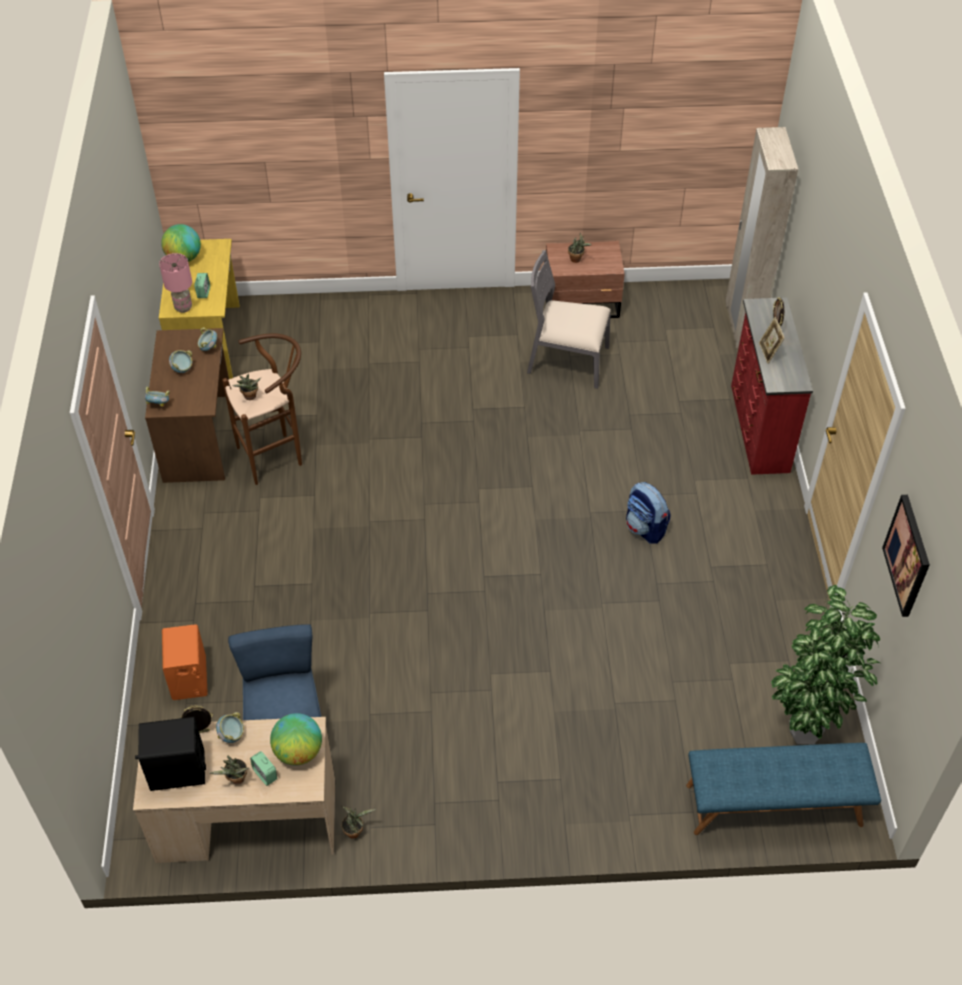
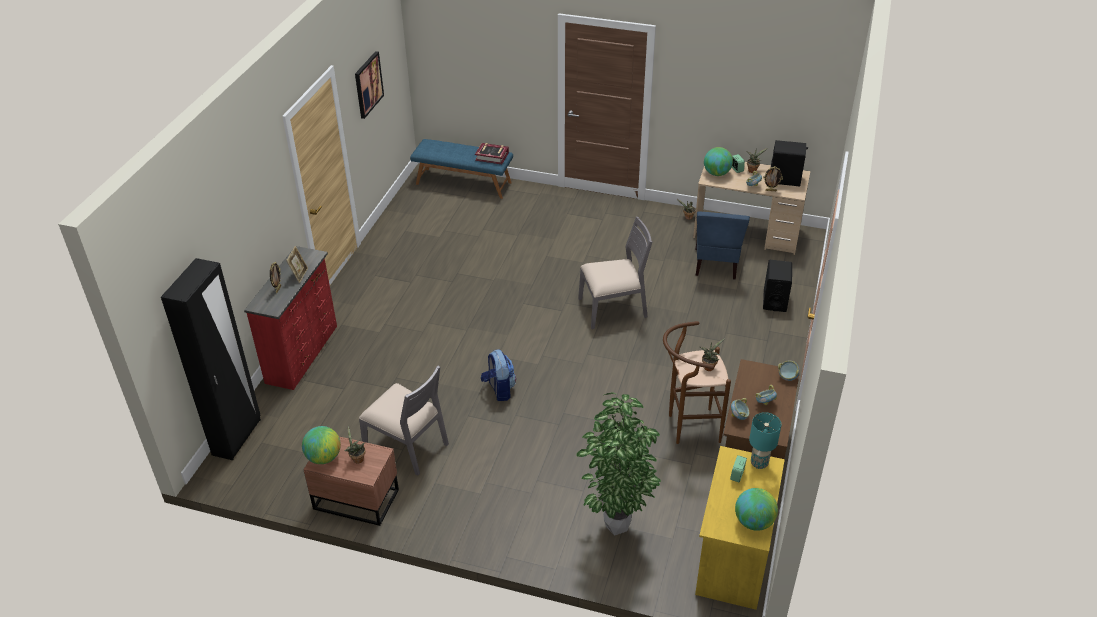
camera: 160 degrees left, 10 degrees down
(183, 307) = (758, 463): pink table lamp -> turquoise table lamp
(189, 678) = (774, 300): orange speaker -> black speaker
(415, 599) = (613, 308): none -> grey chair
(608, 253) = (324, 457): none -> globe
(645, 528) = (436, 312): backpack -> backpack (499, 390)
(724, 773) = (492, 156): none -> book
(742, 326) = (237, 437): beige wardrobe -> black wardrobe
(804, 731) = (423, 203): potted plant -> potted plant (615, 528)

